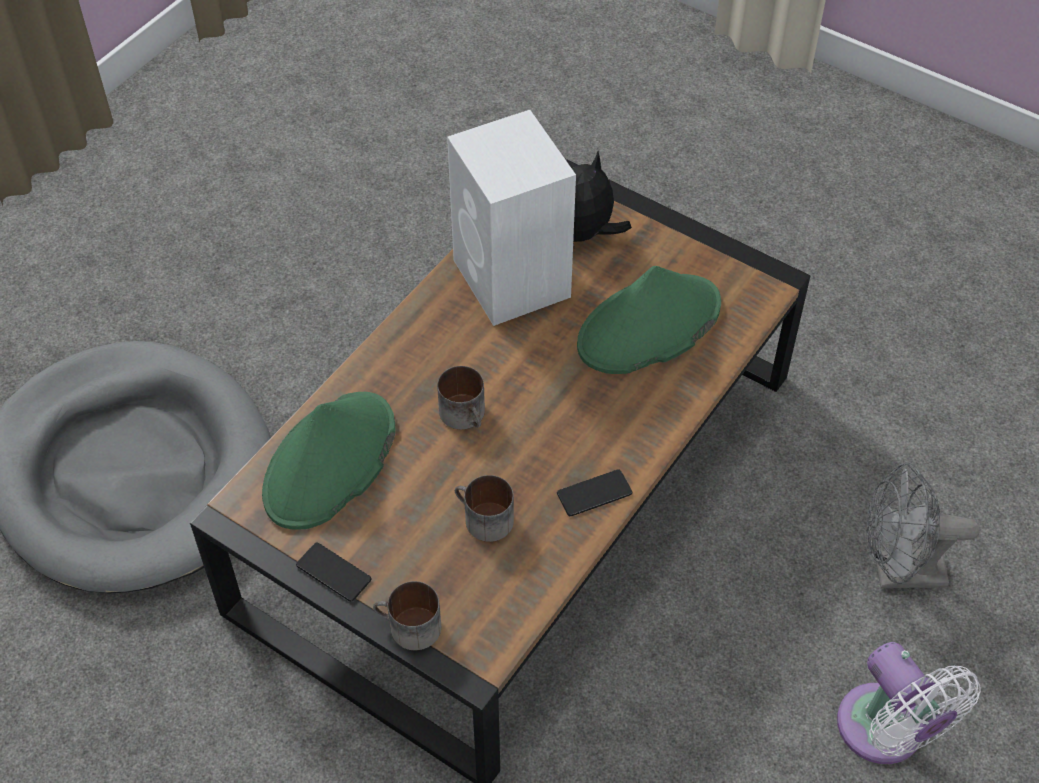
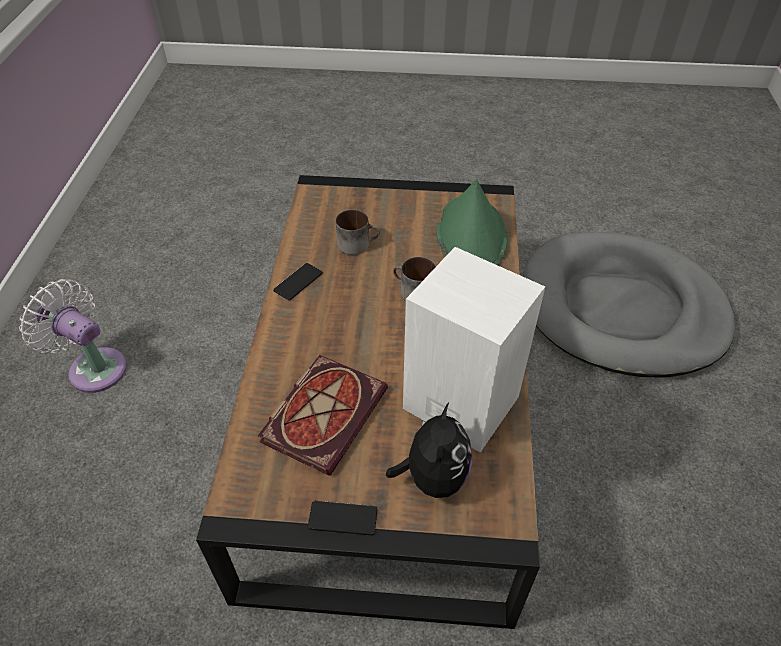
camera: 150 degrees right, 5 degrees down
(333, 572) = (418, 193): phone -> phone (342, 518)
(408, 628) = (360, 187): mug -> none
(648, 326) = (324, 412): green hat -> book
(897, 573) = (97, 469): grey fan -> none

